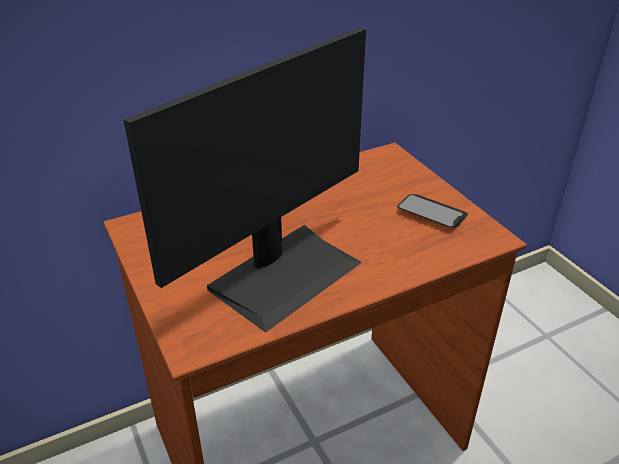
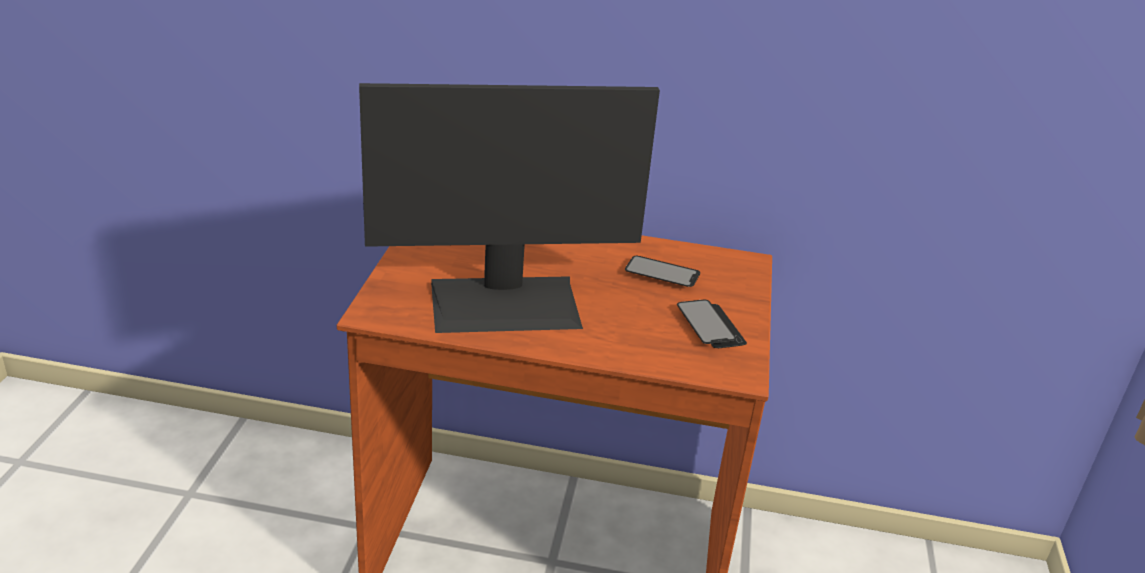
camera: 35 degrees right, 5 degrees down
(353, 189) = (662, 273): none -> phone

